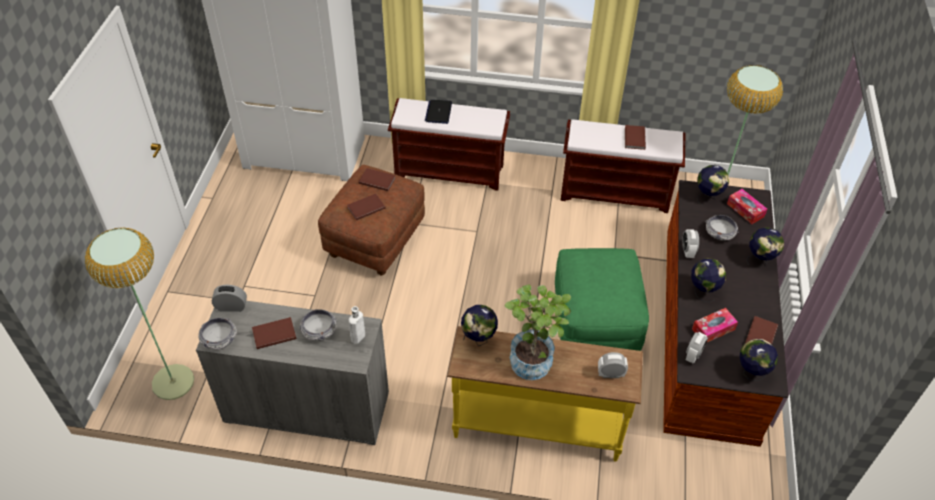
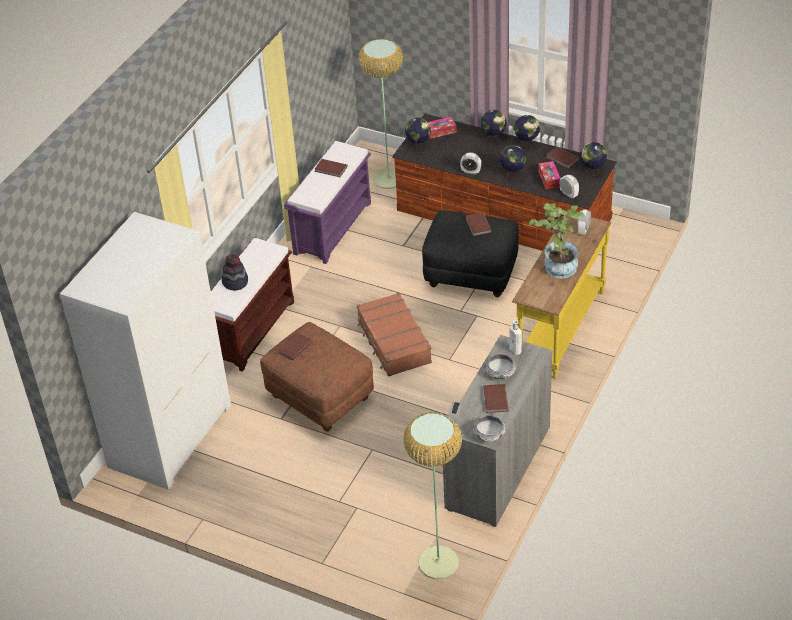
camera: 70 degrees left, 5 degrees down
(365, 208) = (327, 360): brown book -> brown book (477, 225)
(438, 112) = (235, 282): laptop -> hat
(467, 278) = (393, 342): none -> brown suitcase
(479, 339) = (530, 291): globe -> globe (526, 144)
(595, 322) = (471, 274): green ottoman -> black ottoman
(616, 192) = (332, 227): brown bench -> purple bench
(720, 233) = (458, 150): bowl -> none

